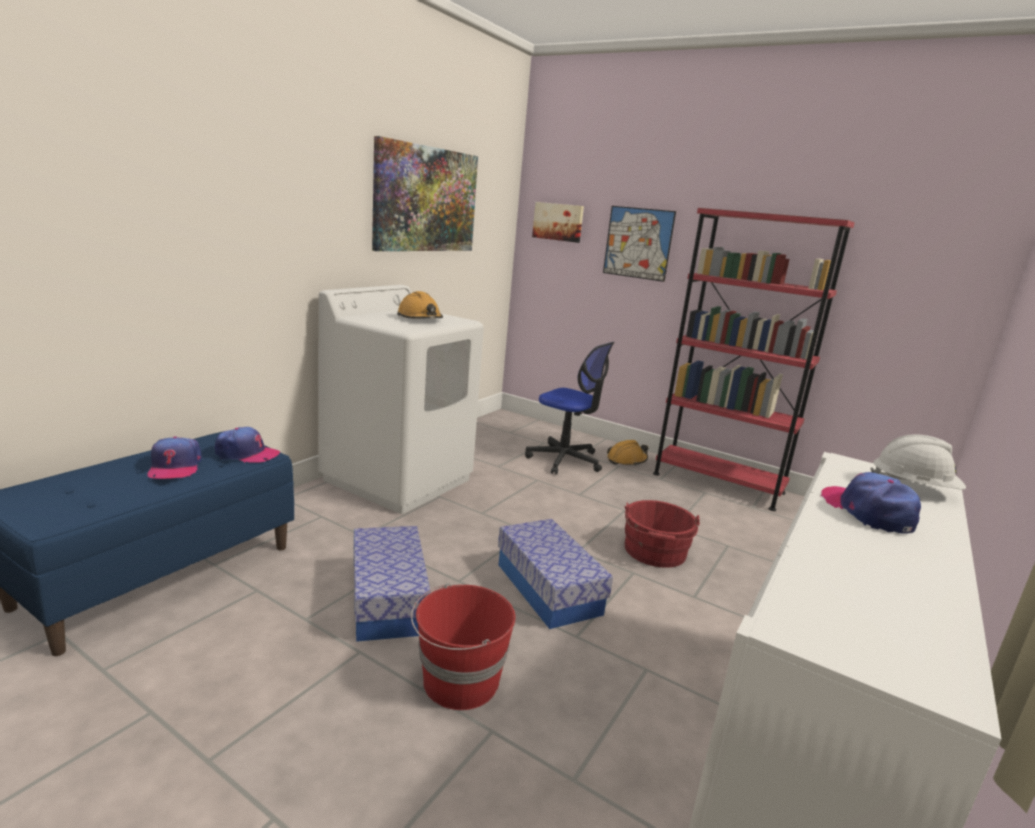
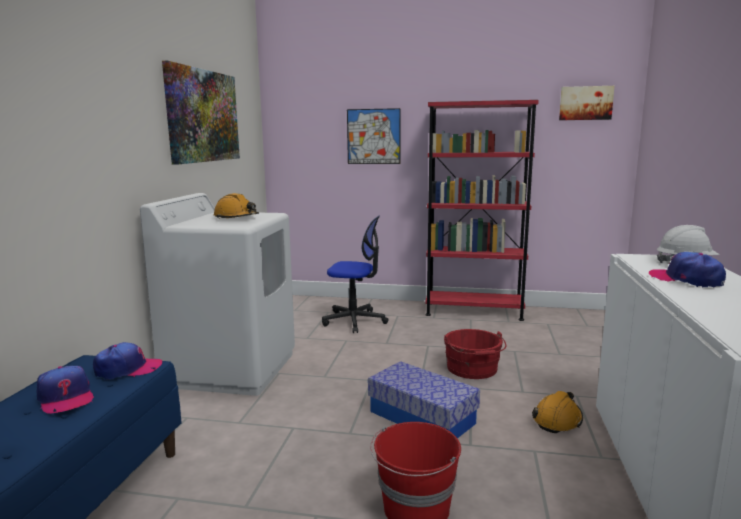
camera: 20 degrees left, 5 degrees down
(388, 599) = (305, 466): storage box -> none
(558, 222) = (301, 127): picture -> picture (585, 103)
(627, 460) = (400, 310): orange hard hat -> orange hard hat (557, 420)

